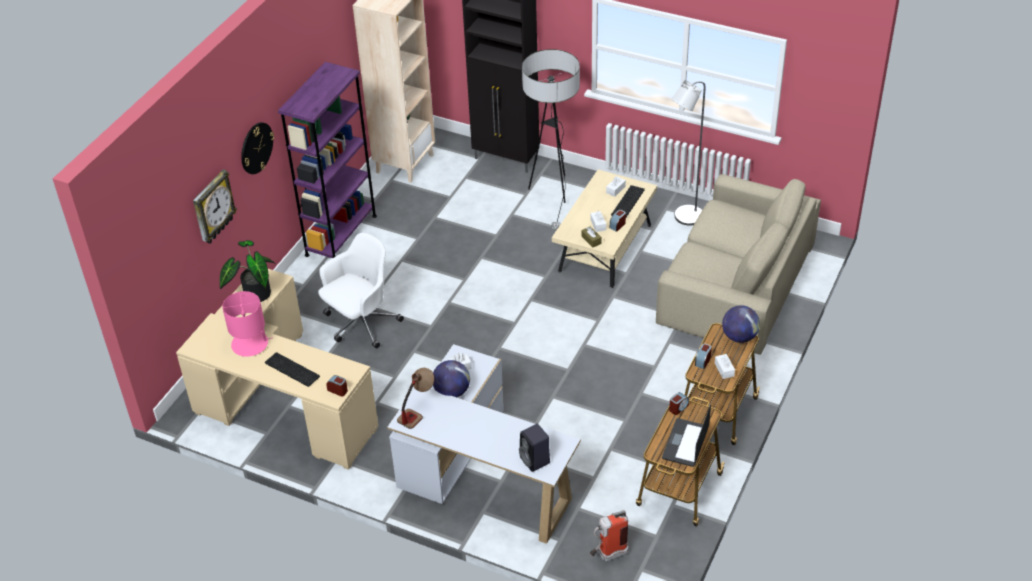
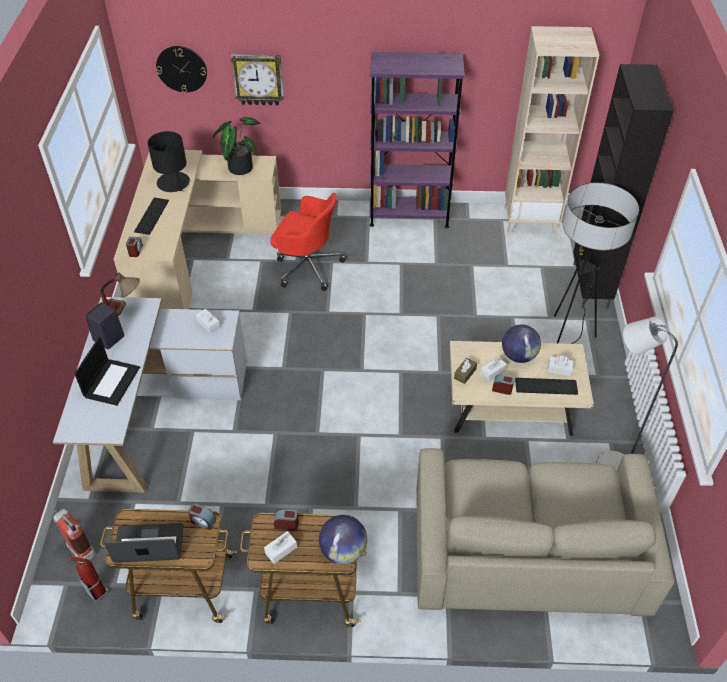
camera: 65 degrees right, 5 degrees up
(250, 344) = (173, 183): pink table lamp -> black table lamp
(256, 148) = (335, 68): wall clock -> wall clock (181, 69)
(361, 324) = (307, 266): white office chair -> red office chair
(452, 392) = (174, 330): globe -> globe (518, 356)
(504, 435) = (111, 381): none -> laptop
(535, 461) = (82, 416): black speaker -> black speaker (108, 339)
(659, 548) = (97, 592): none -> fire extinguisher

